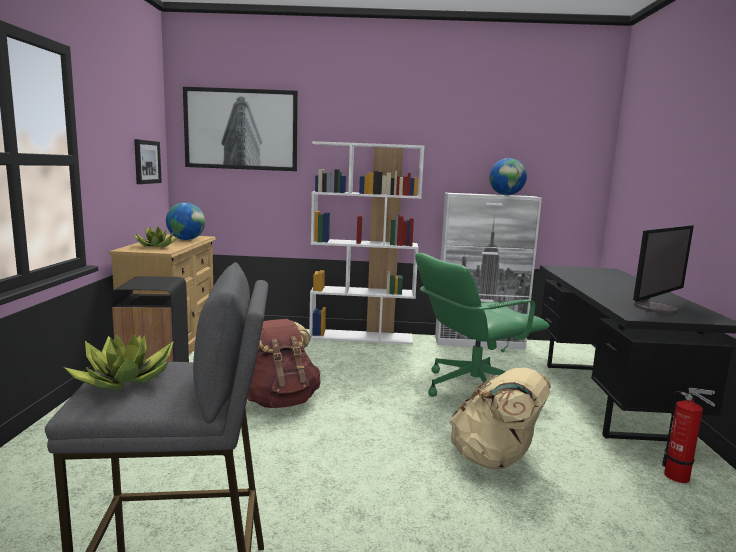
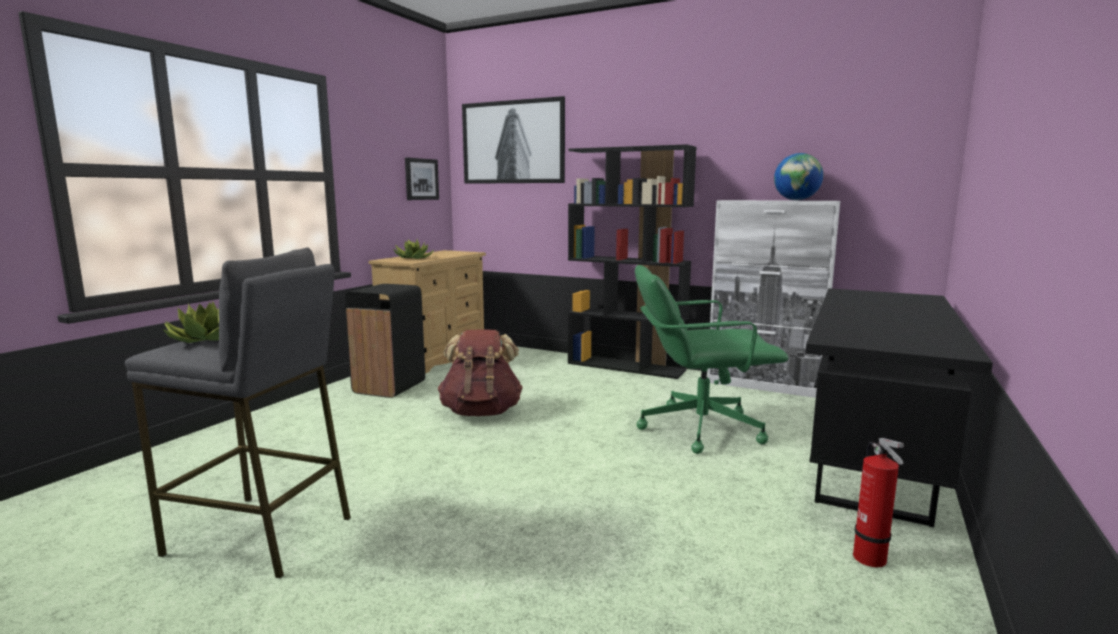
camera: 25 degrees right, 0 degrees up
(186, 240) = (452, 254): globe -> none
(362, 337) = (626, 366): white bookcase -> black bookcase
(495, 459) = (645, 496): beige backpack -> none
(655, 308) = (886, 335): monitor -> none

